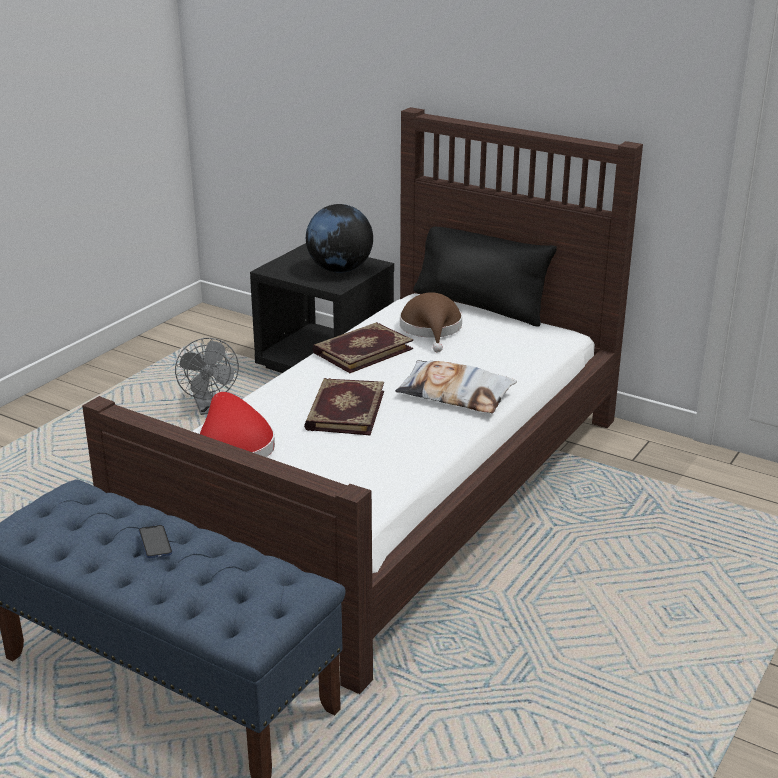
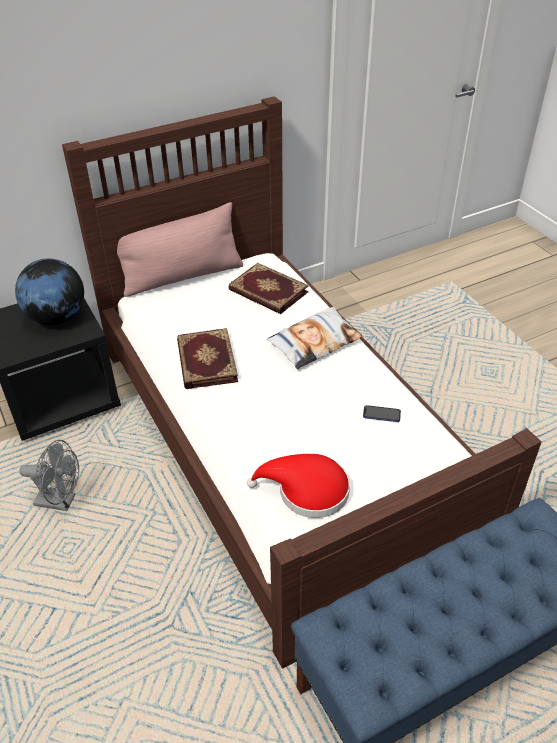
camera: 60 degrees left, 15 degrees up
(155, 543) = (449, 591): phone -> phone (381, 414)
(344, 410) = (295, 407): book -> book (267, 292)
(431, 329) = (204, 313): brown hat -> none
(479, 305) = (182, 277): black pillow -> pink pillow

